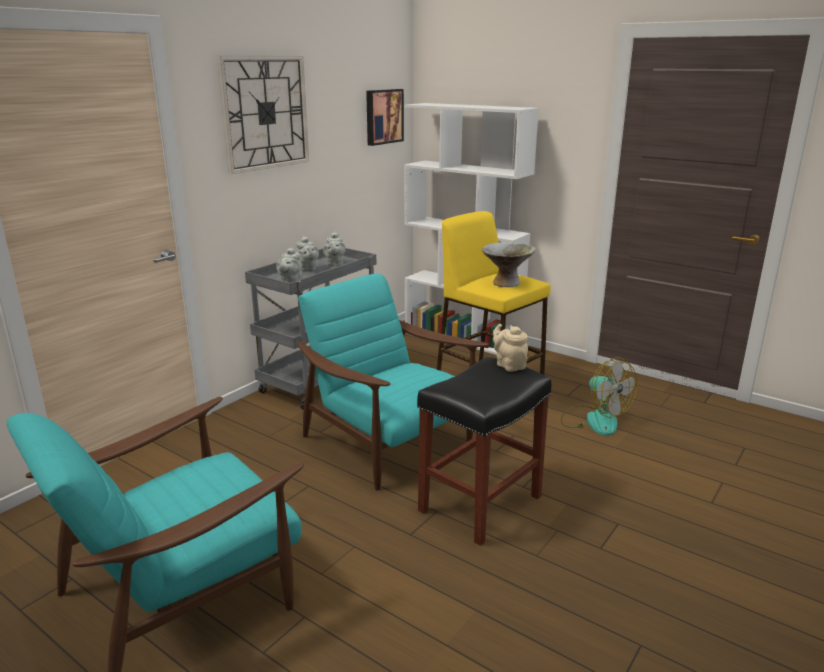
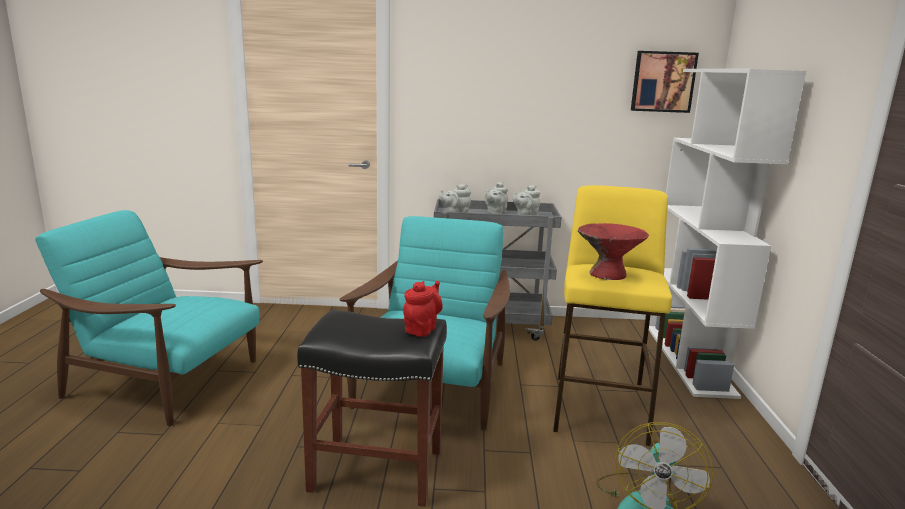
camera: 55 degrees right, 5 degrees down
(265, 113) = (488, 61): wall clock -> none
(506, 283) = (608, 274): grey bowl -> red bowl
(509, 365) = (422, 329): beige teapot -> red teapot

